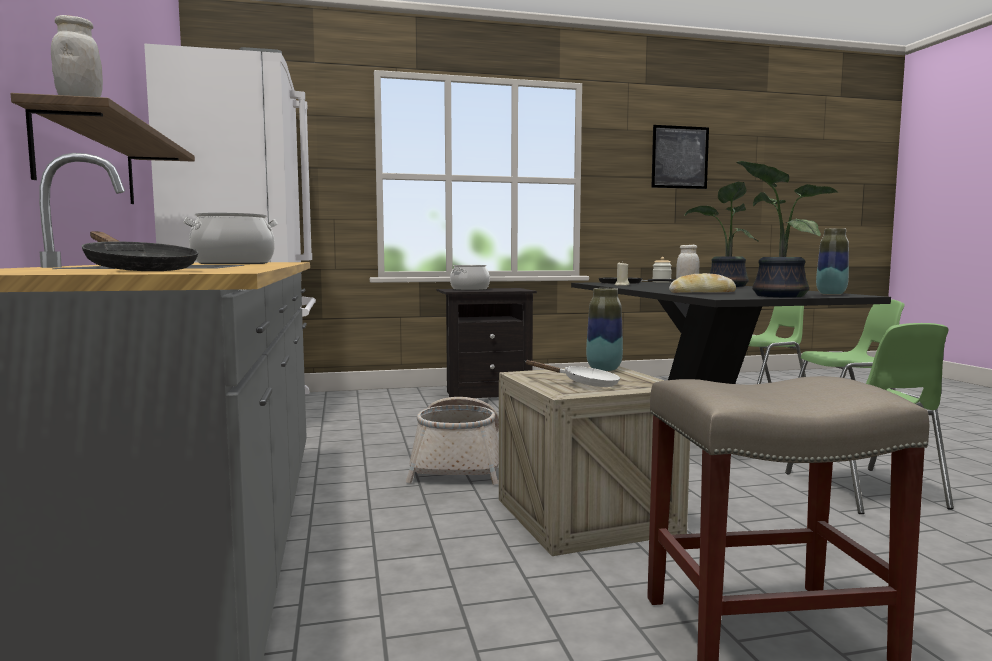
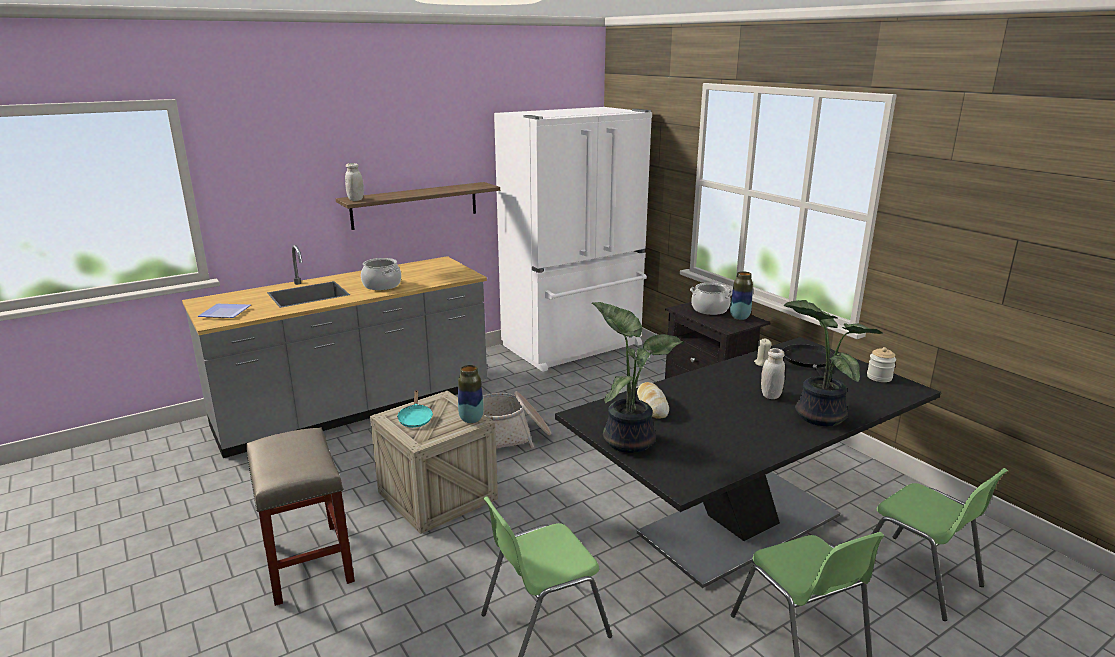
camera: 70 degrees right, 15 degrees up
(137, 270) = (224, 312): black frying pan -> plate
(584, 384) = (415, 419): white frying pan -> turquoise frying pan
(680, 157) = (1026, 210): picture -> none
(831, 294) = (689, 471): vase -> vase (739, 317)

